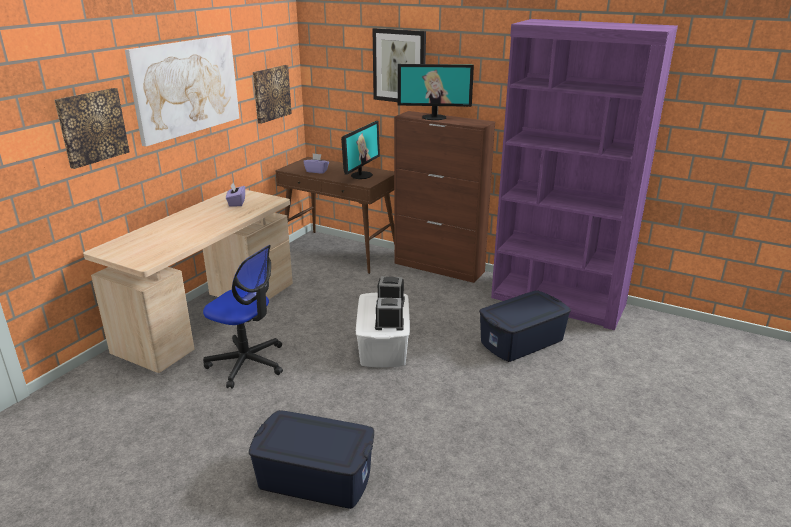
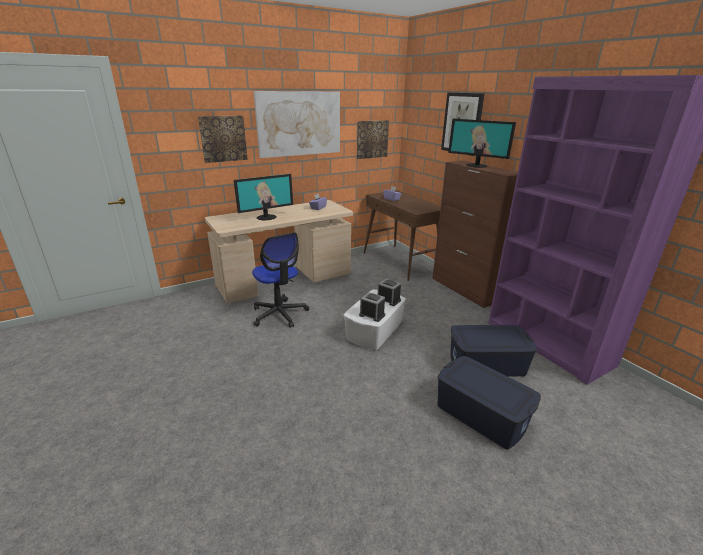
camera: 30 degrees right, 0 degrees up
(315, 477) = (248, 403): blue storage box -> blue storage box (481, 414)
(361, 175) = (419, 206): monitor -> monitor (266, 217)

